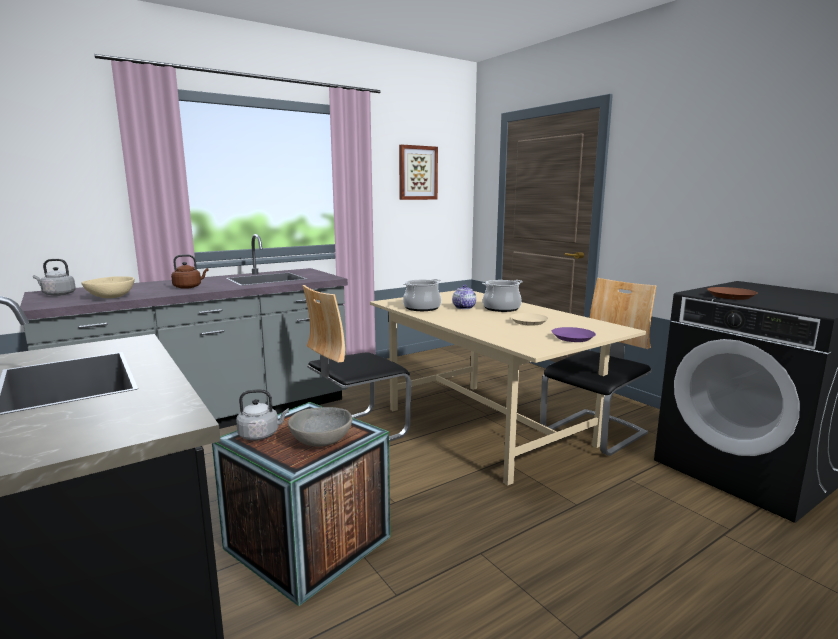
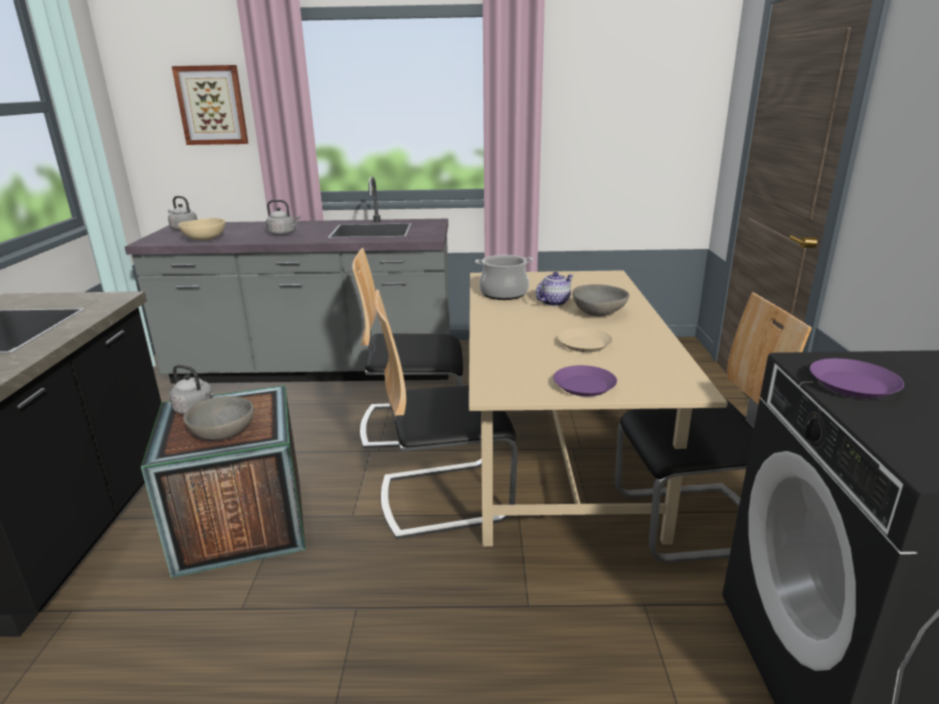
camera: 35 degrees right, 10 degrees up
(189, 287) = (283, 234): brown kettle -> grey kettle
(417, 173) = (624, 91): picture -> picture (212, 105)
(443, 468) = (444, 497): none -> chair
(501, 308) = (598, 313): cooking pot -> grey bowl
(730, 296) = (851, 384): brown plate -> purple plate

